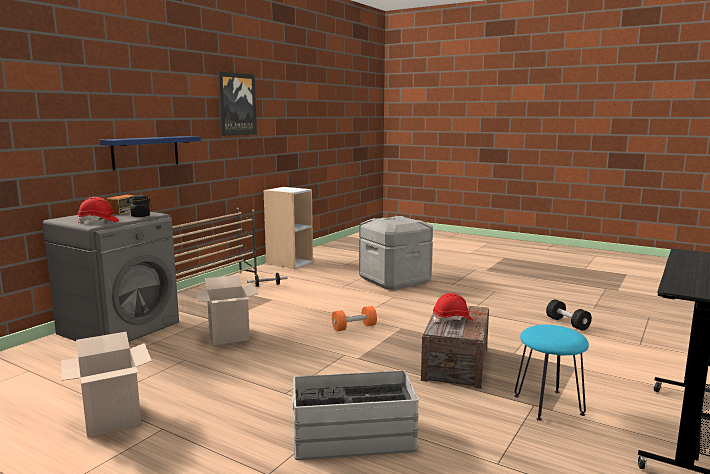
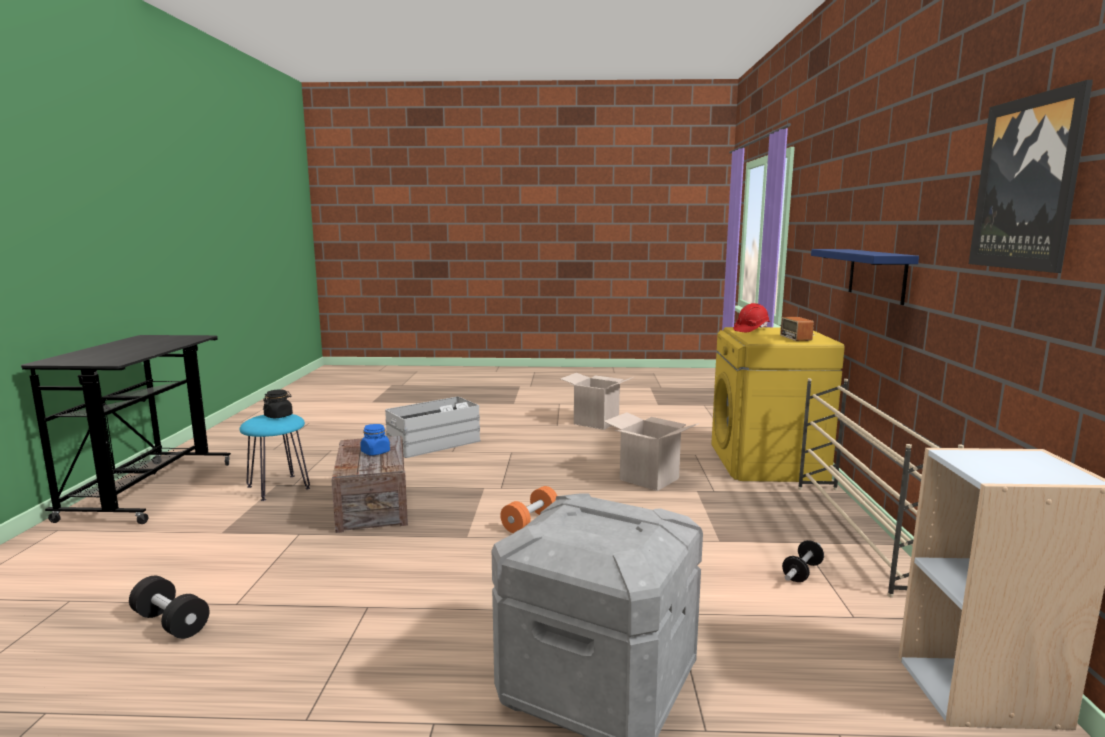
camera: 150 degrees right, 0 degrees up
(122, 327) = (765, 462): grey washing machine -> yellow washing machine
(140, 216) = (756, 338): black jar -> black jar (278, 416)
(452, 320) = (375, 452): red hard hat -> blue jar

